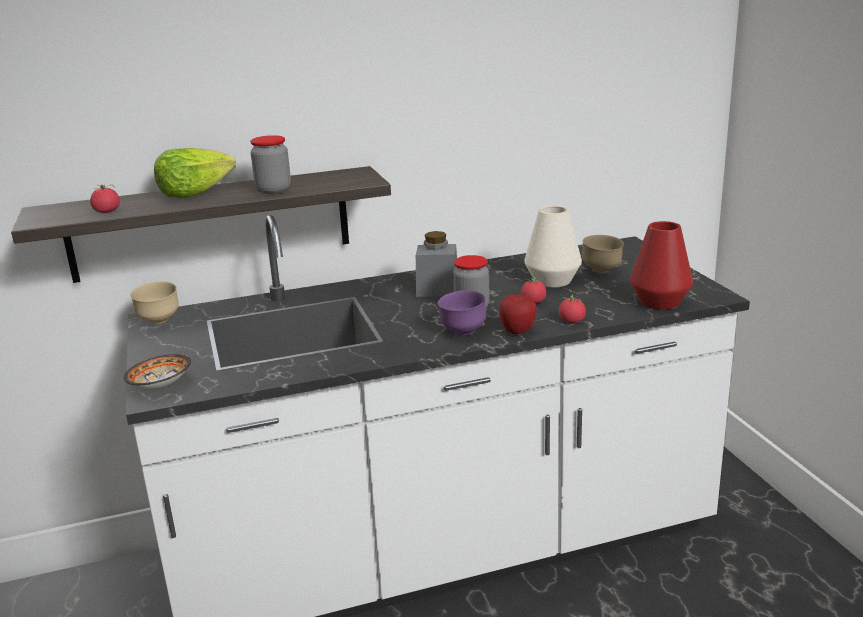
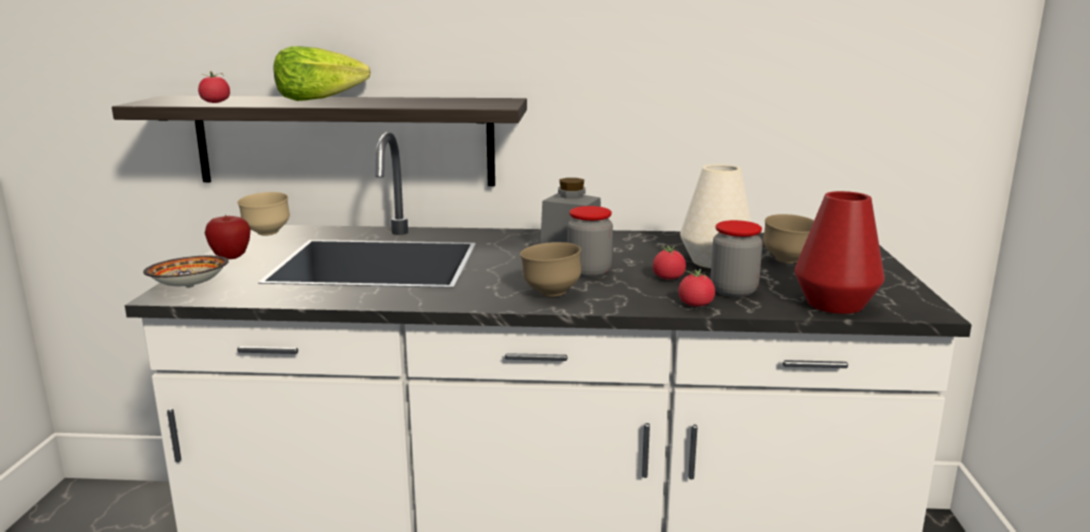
camera: 20 degrees right, 5 degrees down
(273, 190) = (393, 103): jar -> jar (733, 291)
(462, 332) = (550, 294): purple bowl -> brown bowl
(517, 332) = (616, 304): apple -> apple (231, 258)

